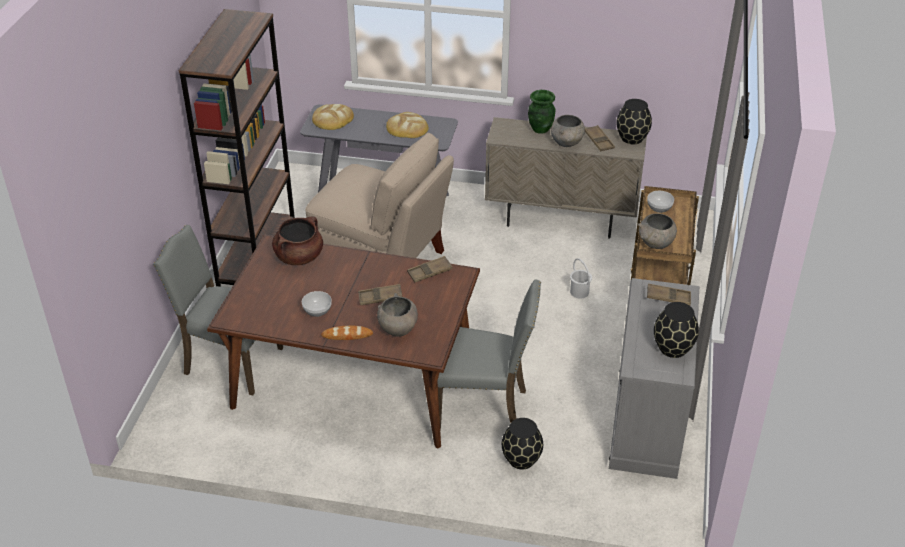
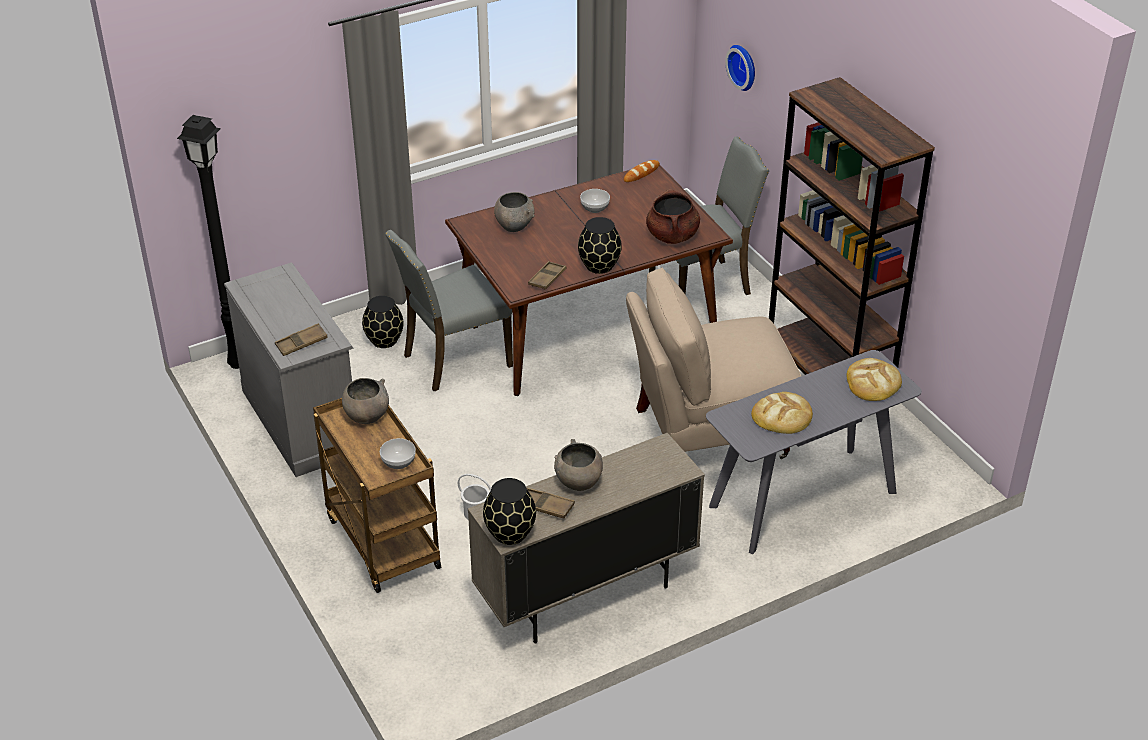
camera: 140 degrees right, 0 degrees up
(120, 219) = (744, 66): none -> wall clock
(347, 335) = (547, 204): bread -> bread (641, 173)
(380, 297) = (560, 240): brown tray -> none
(540, 129) = (631, 485): green vase -> none
(664, 511) = (237, 363): none -> black floor lamp
(673, 348) = (263, 302): black vase -> black vase (599, 266)

